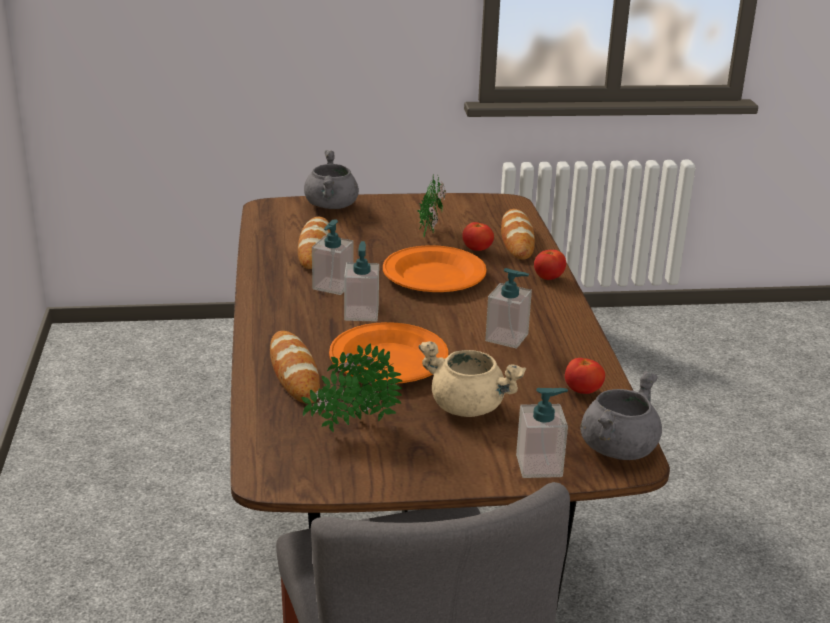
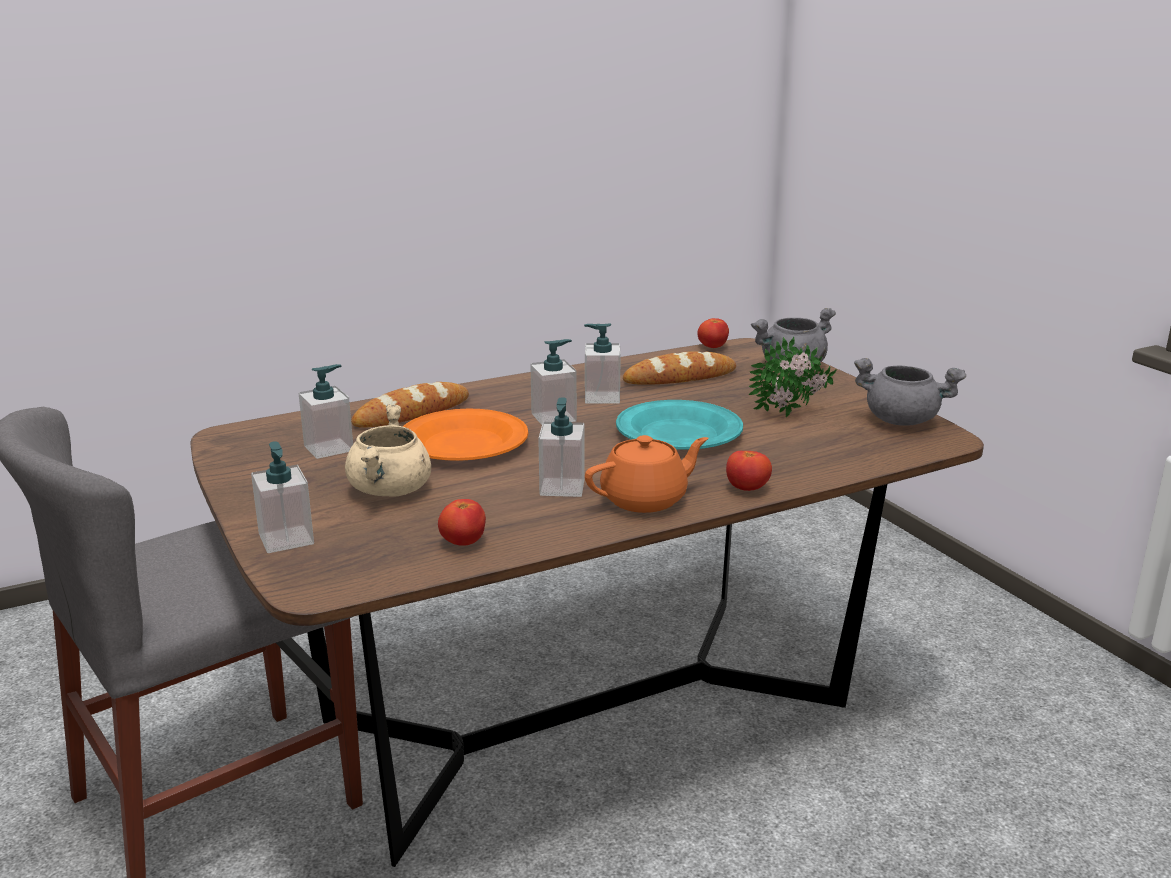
camera: 70 degrees right, 5 degrees down
(351, 424) = (329, 448): potted plant -> soap dispenser
(434, 275) = (679, 433): orange plate -> turquoise plate
(477, 250) = (776, 443): tomato -> tomato (712, 347)
(517, 239) = (838, 458): bread -> none
(546, 313) = (645, 500): none -> orange teapot
(617, 447) = (342, 577): grey cooking pot -> grey cooking pot (902, 420)

